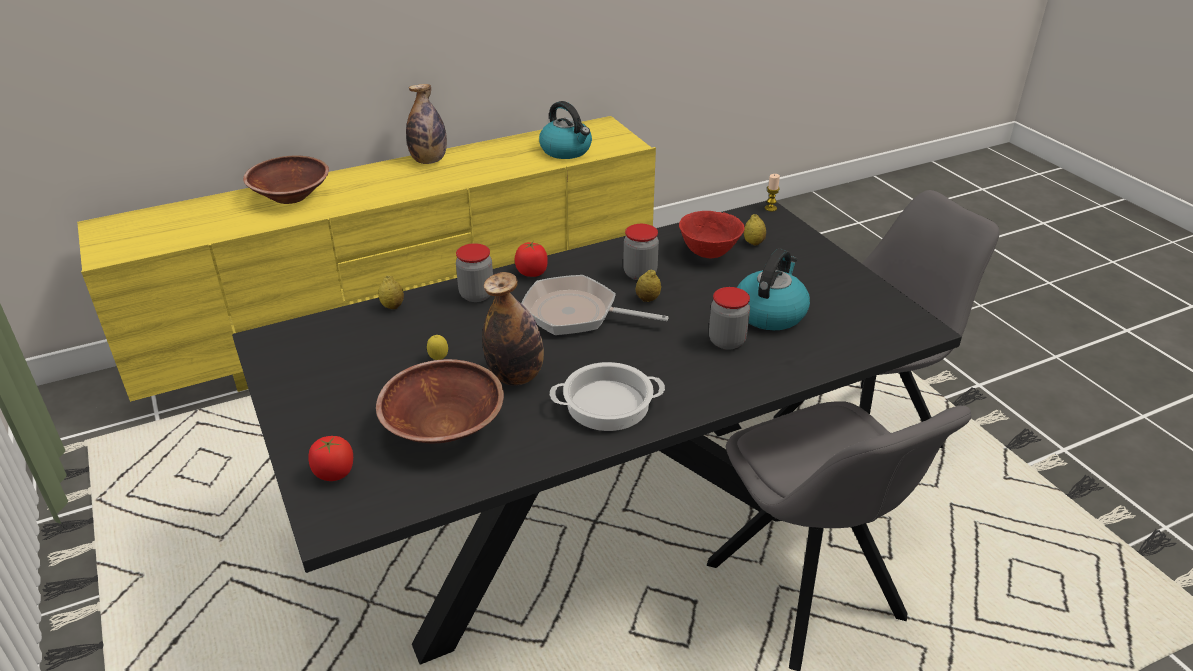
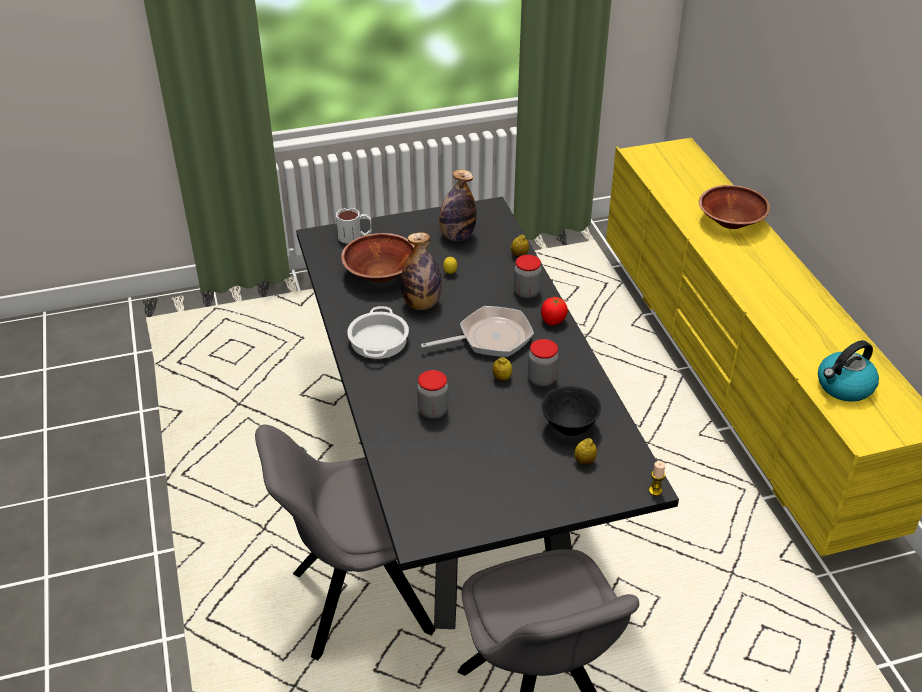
camera: 100 degrees right, 5 degrees up
(334, 474) = (355, 236): tomato -> mug
(429, 161) = (808, 293): bottle -> bottle (457, 236)
(576, 314) = (490, 338): frying pan -> frying pan turned 45 degrees clockwise
(709, 253) = (569, 427): red bowl -> black bowl
(770, 313) = (465, 445): kettle -> none

